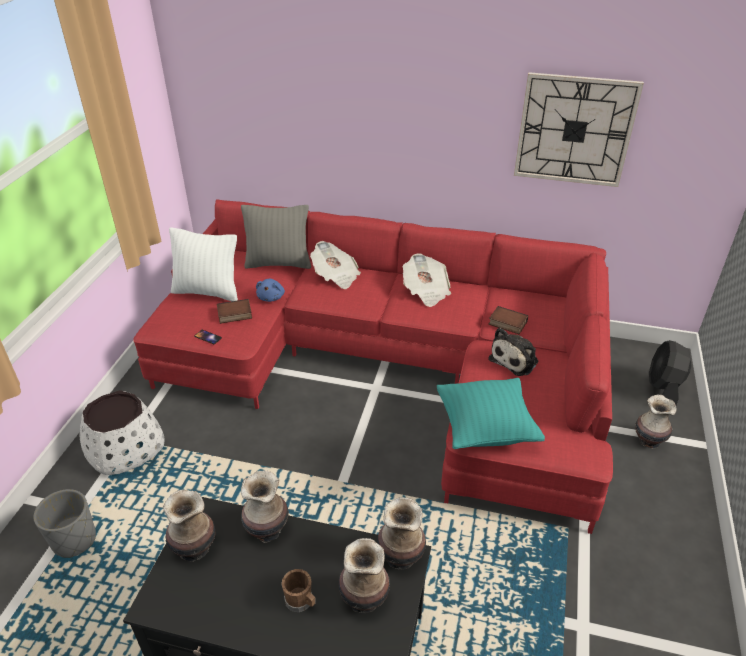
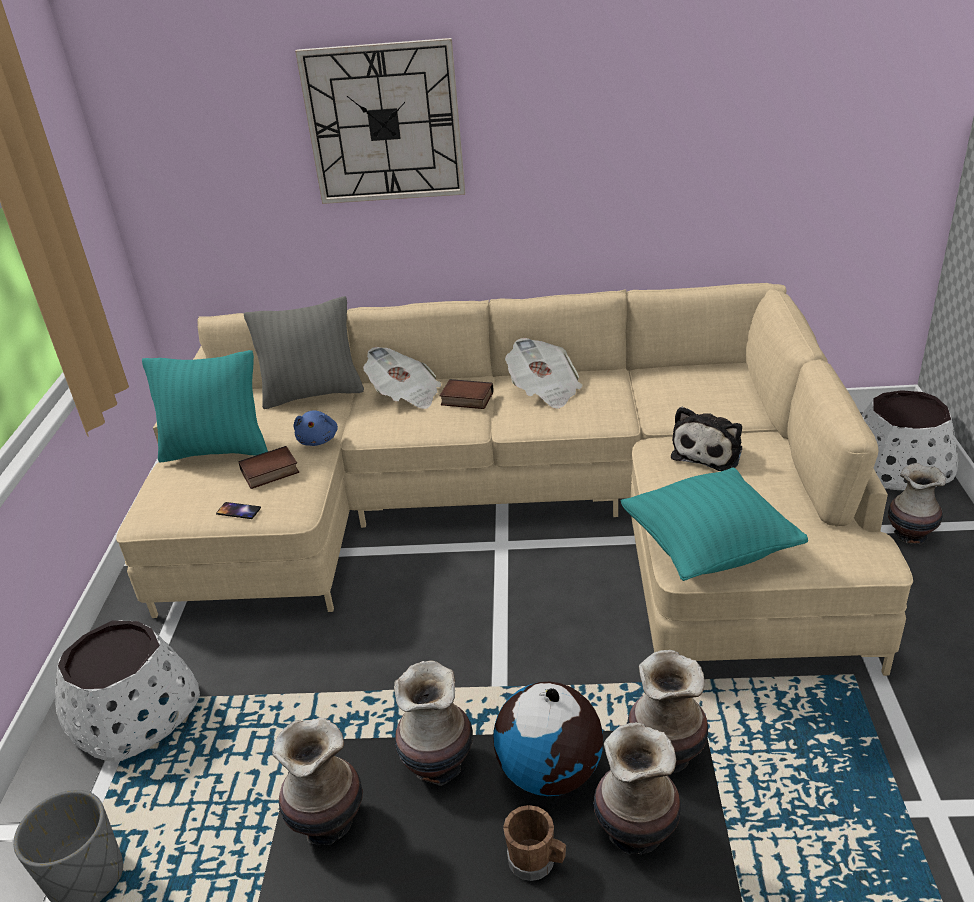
camera: 10 degrees left, 5 degrees down
(207, 292) = (216, 450): white pillow -> turquoise pillow
(329, 551) = (551, 773): none -> globe
(393, 367) = (517, 513): red sofa -> beige sofa
(506, 323) = (676, 409): book -> book (466, 399)
(574, 130) = (715, 120): wall clock -> wall clock (384, 123)
(662, 390) = (898, 467): black fan -> white planter

